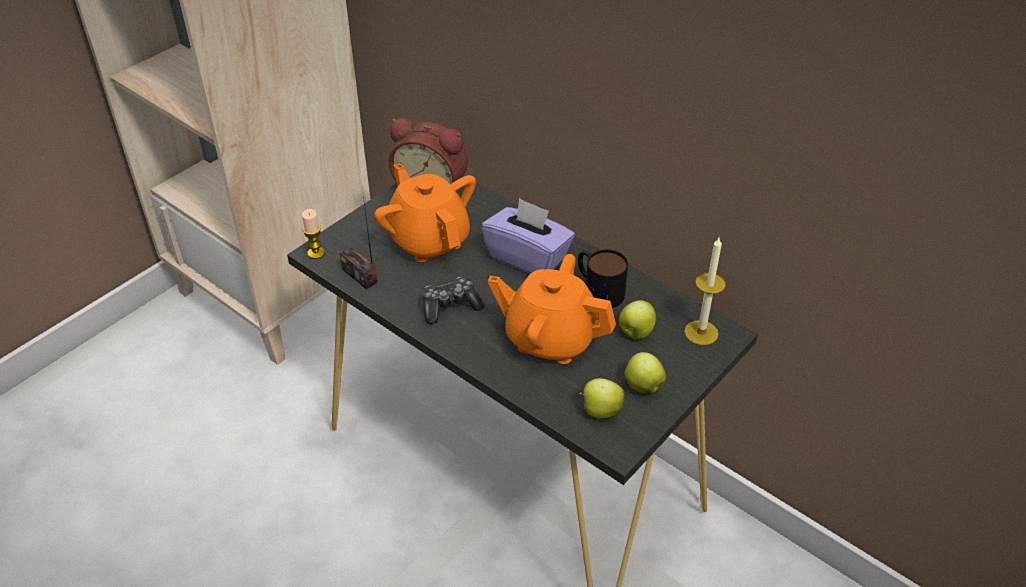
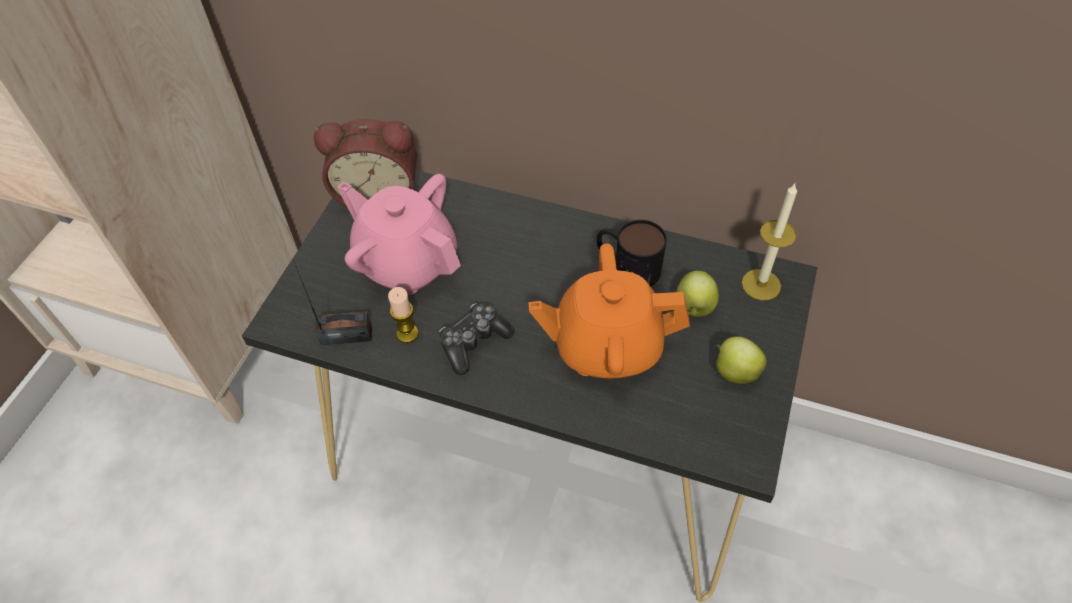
camera: 20 degrees left, 10 degrees up
(316, 253) = (278, 323): candle -> candle (407, 333)
(360, 276) = (346, 336): radio -> radio turned 150 degrees clockwise
(429, 240) = (407, 262): orange teapot -> pink teapot
(528, 257) = (531, 250): purple tissue box -> none
(600, 411) = (706, 421): apple -> none

